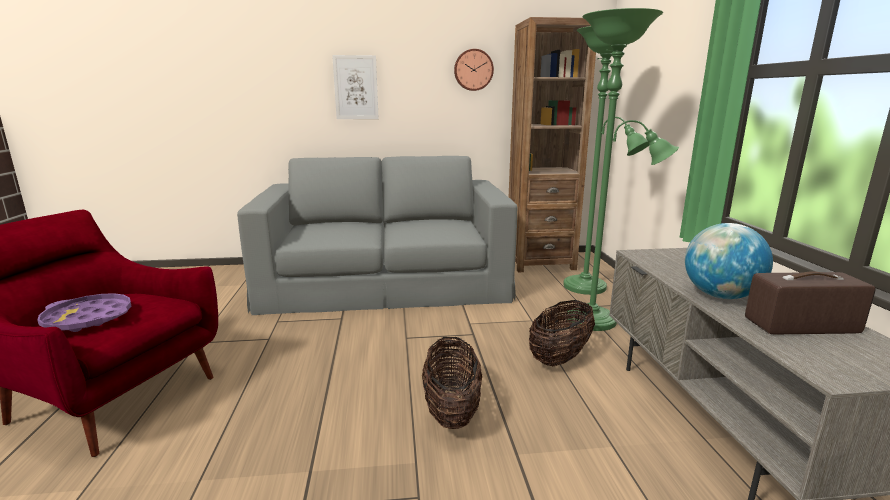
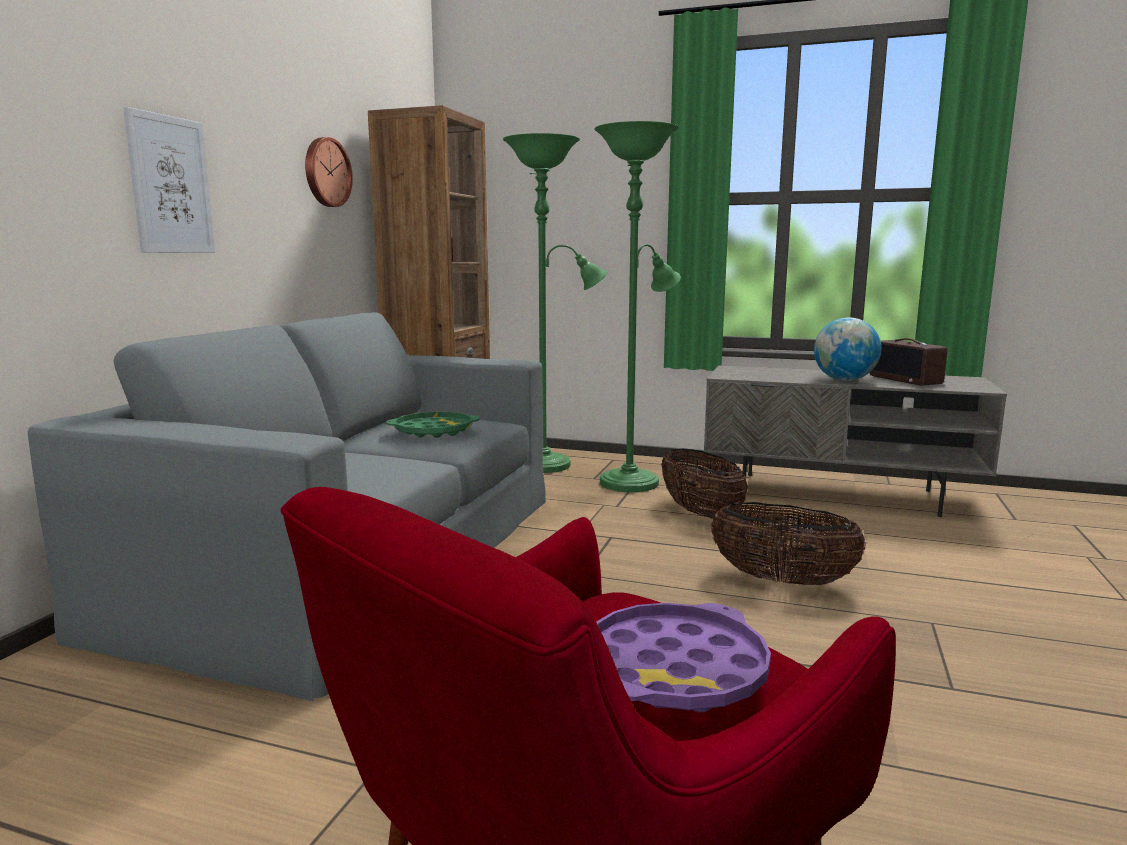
camera: 65 degrees left, 5 degrees down
(420, 229) = (433, 431): none -> green tray
(801, 326) = (906, 380): radio -> radio turned 45 degrees counterclockwise

